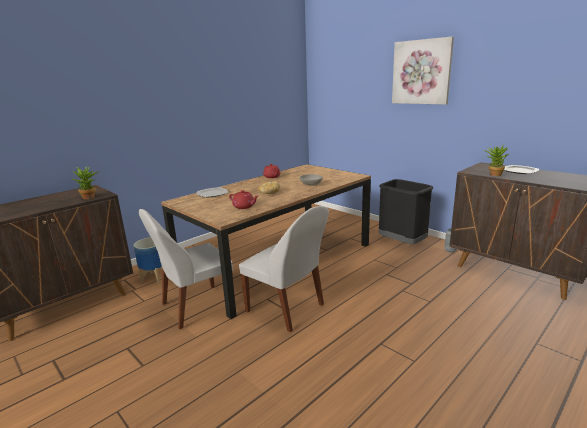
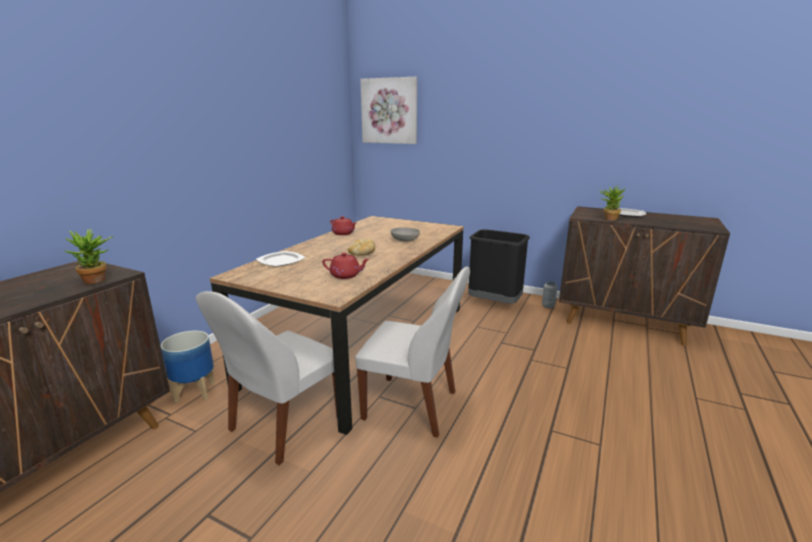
camera: 20 degrees left, 0 degrees up
(421, 72) = (506, 105): picture -> picture (389, 111)

